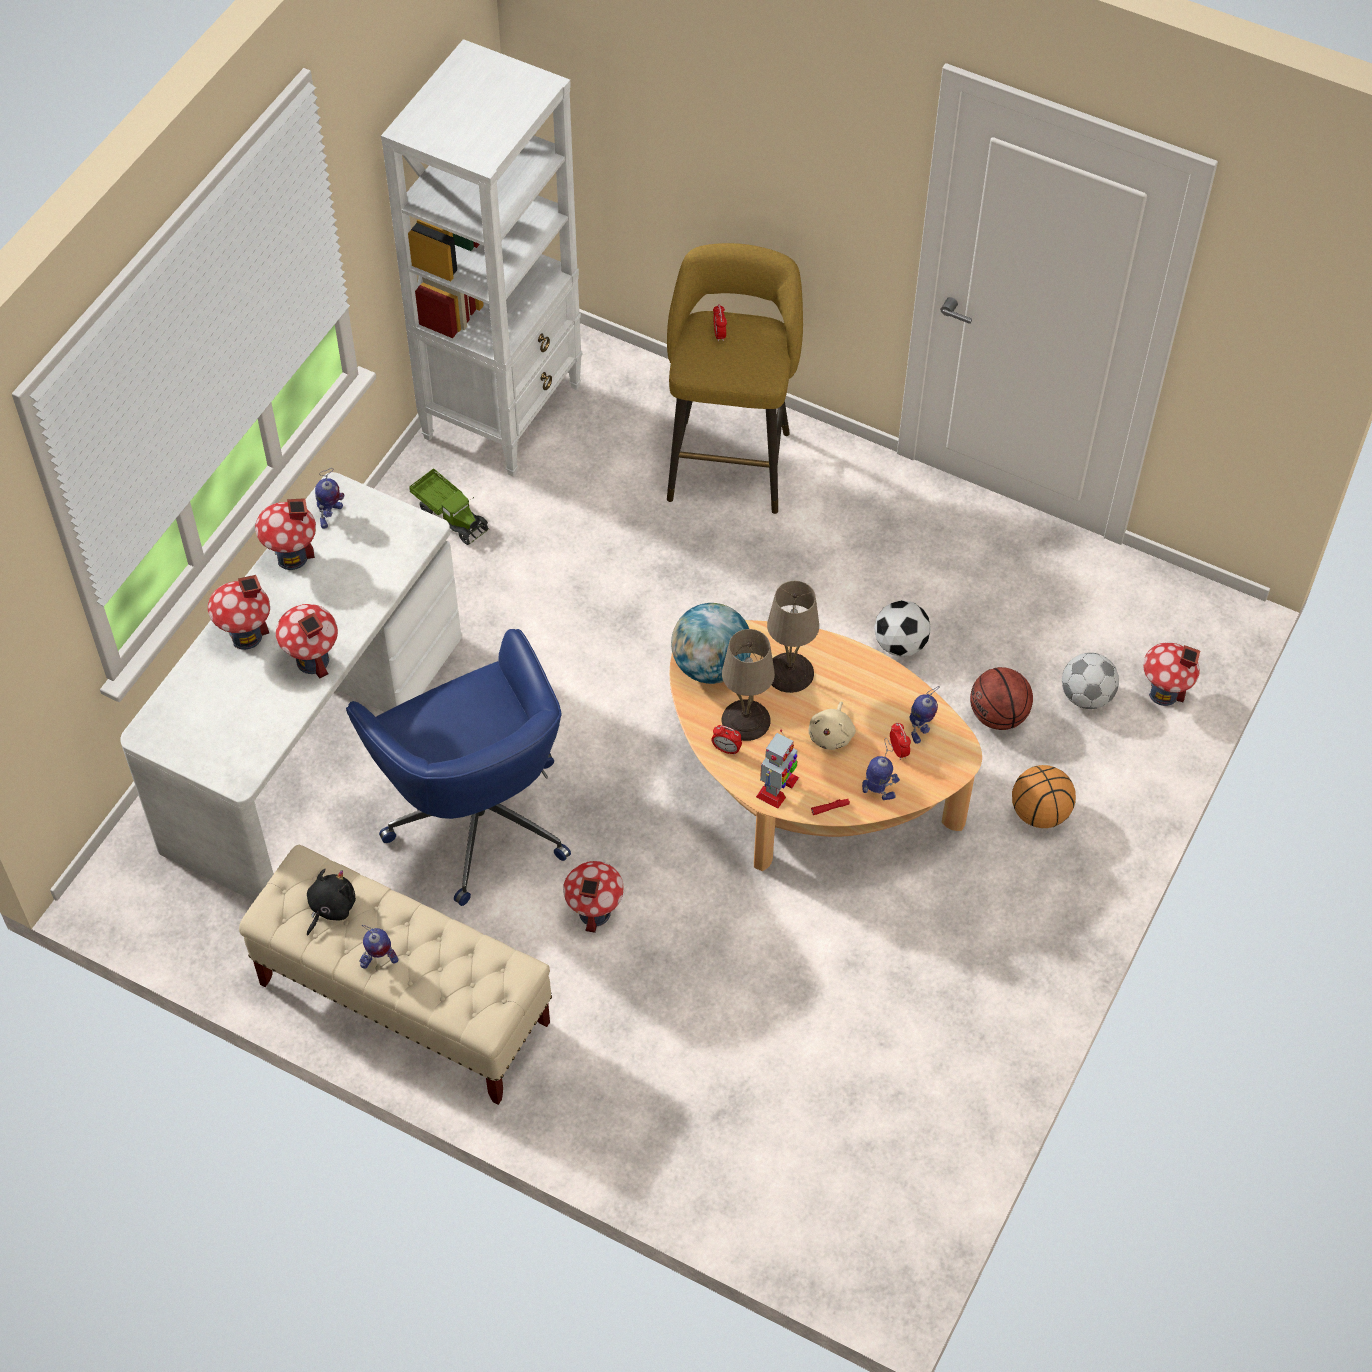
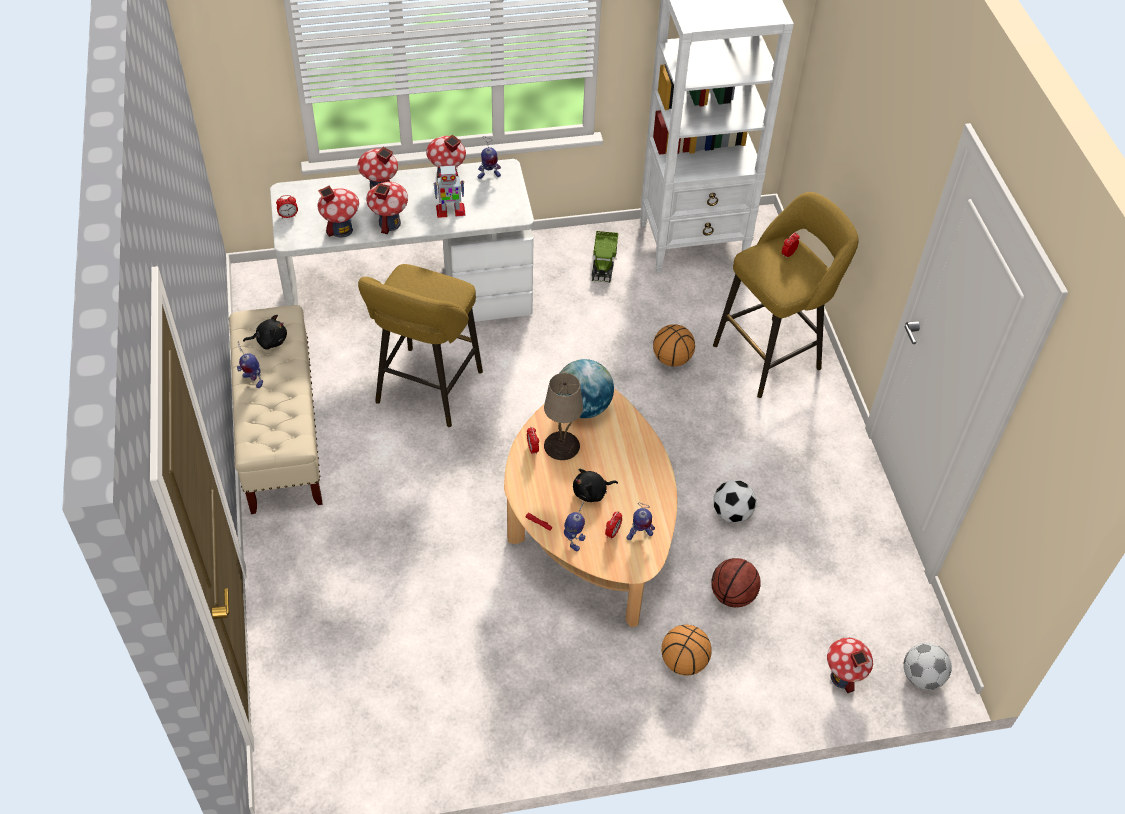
camera: 50 degrees right, 5 degrees down
(195, 755) = (288, 216): none -> alarm clock
(477, 815) = (426, 391): blue office chair -> yellow stool
(594, 912) = (410, 481): toy house -> toy house (341, 229)
(651, 551) = (672, 358): none -> basketball
(777, 788) = (529, 489): toy robot -> toy robot (450, 211)
(790, 672) = (616, 446): beige table lamp -> none
(831, 734) = (591, 492): beige plush toy -> black plush toy
(1086, 696) = (795, 635): football -> football (922, 677)

